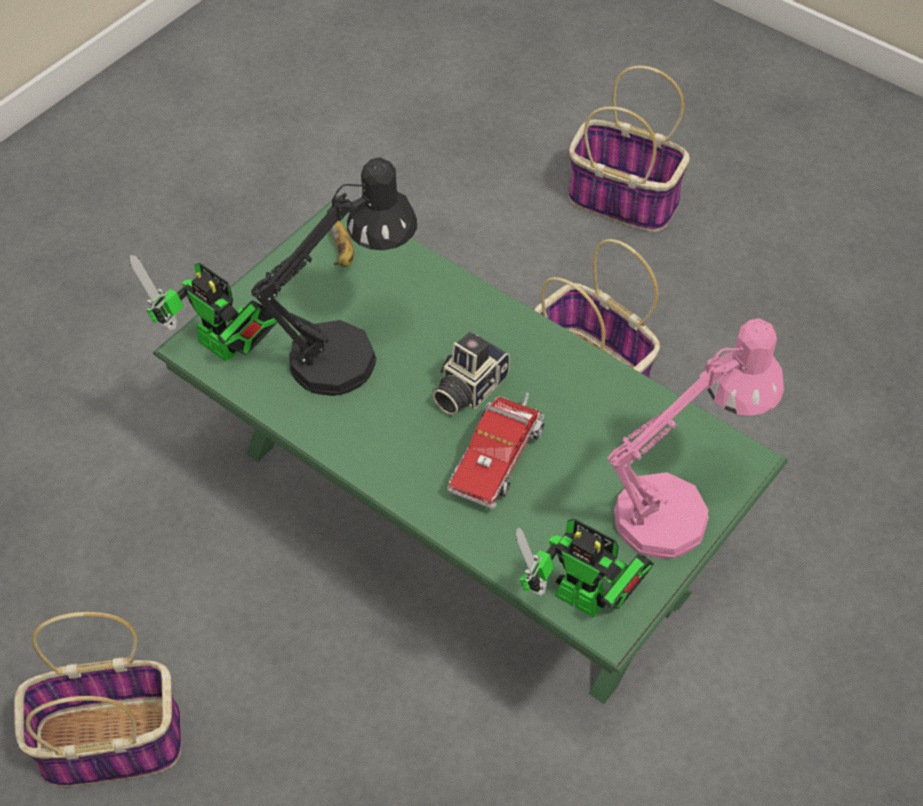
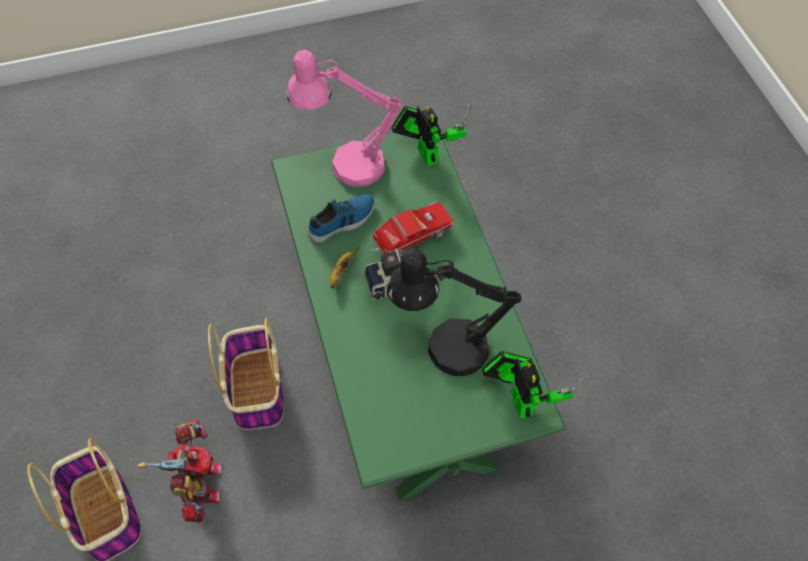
camera: 145 degrees left, 5 degrees up
(108, 743) = (658, 341): basket -> none
(342, 252) = (396, 429): banana -> banana (341, 273)
(557, 267) = (201, 484): none -> toy robot
(604, 428) = (343, 221): none -> shoe

